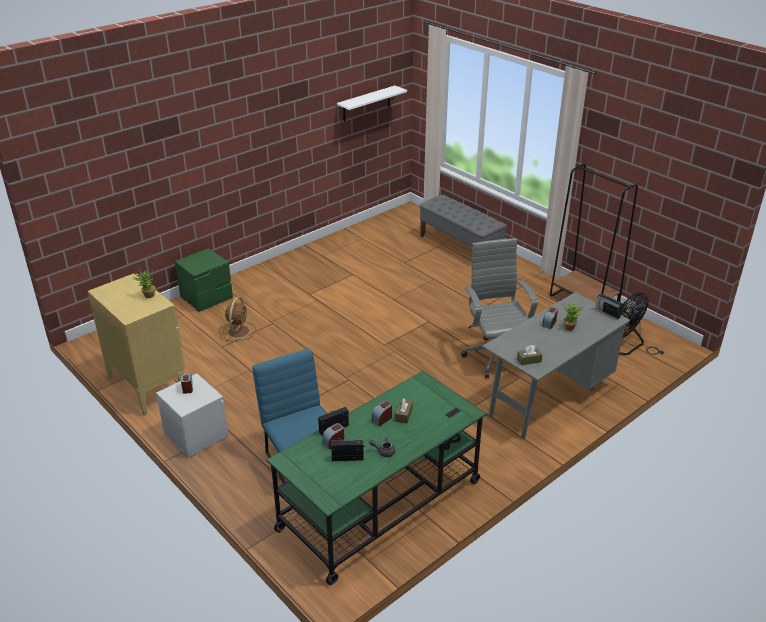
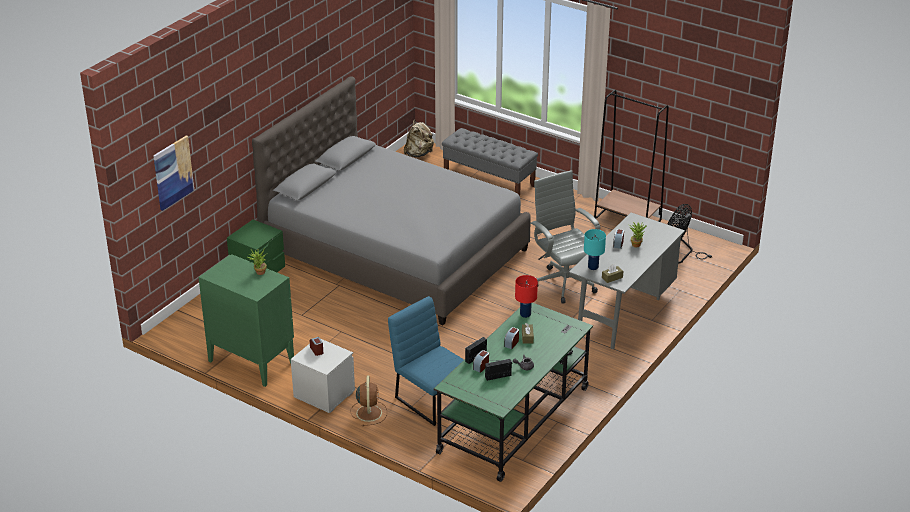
camera: 15 degrees left, 0 degrees up
(101, 184) = (173, 172): none -> picture
(148, 385) = (252, 361): beige dresser -> green dresser
(239, 331) = (310, 298): brown fan -> brown fan (369, 412)
(341, 298) = (394, 251): none -> grey bed
(366, 103) = (376, 45): white shelf -> none
(405, 216) = (418, 154): none -> beige backpack
(412, 387) = (524, 314): none -> red table lamp
(512, 345) = (593, 267): none -> turquoise table lamp
(607, 313) = (664, 227): radio -> none

